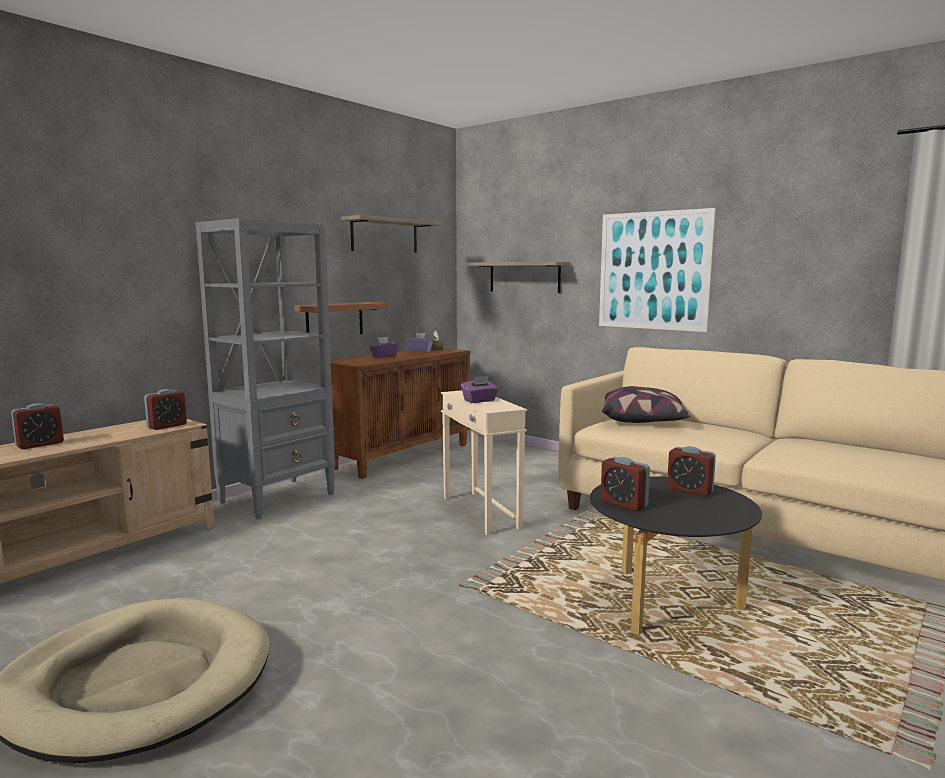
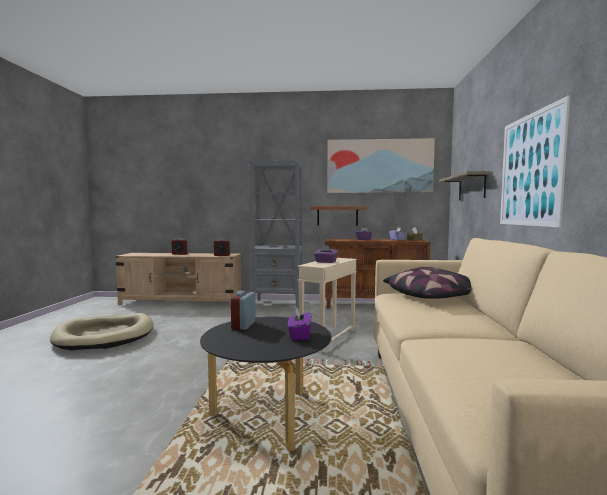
camera: 55 degrees right, 5 degrees down
(385, 236) = (379, 166): shelf -> picture
(689, 490) = (299, 335): alarm clock -> purple tissue box

